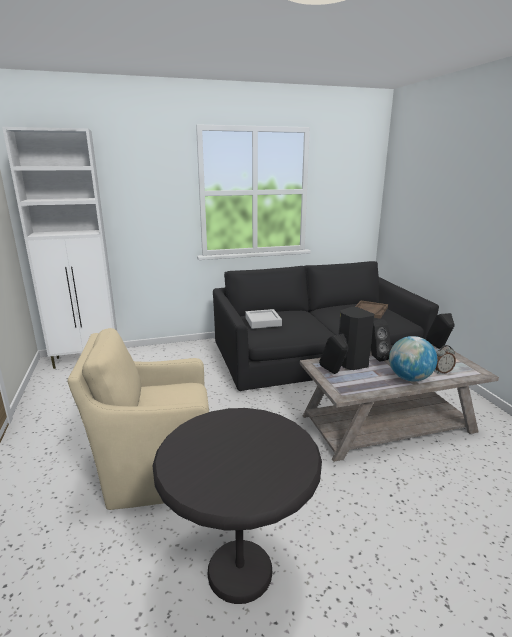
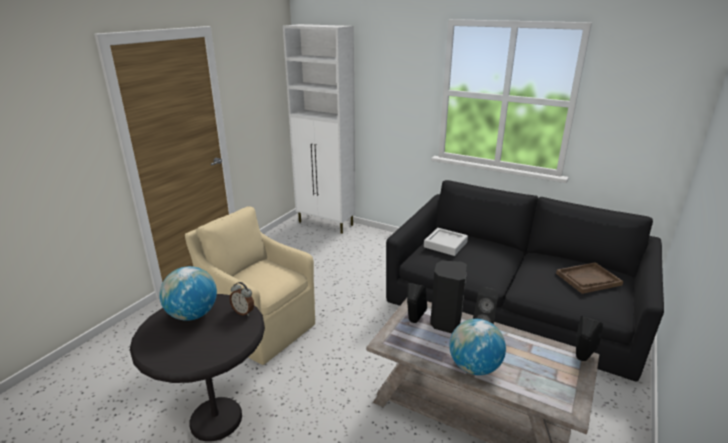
camera: 45 degrees right, 5 degrees up
(205, 446) = (192, 315): none -> globe
(442, 371) = (526, 382): alarm clock -> alarm clock (243, 312)

